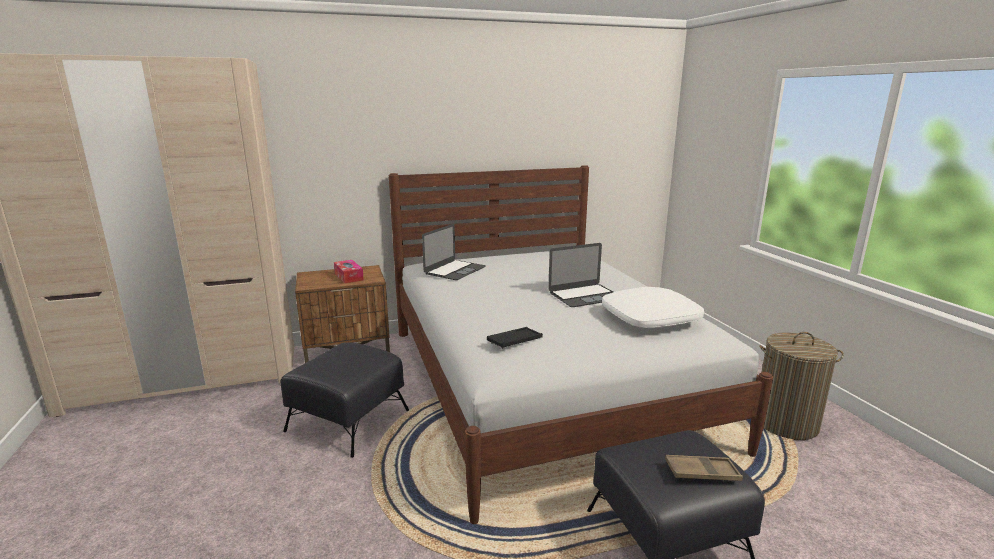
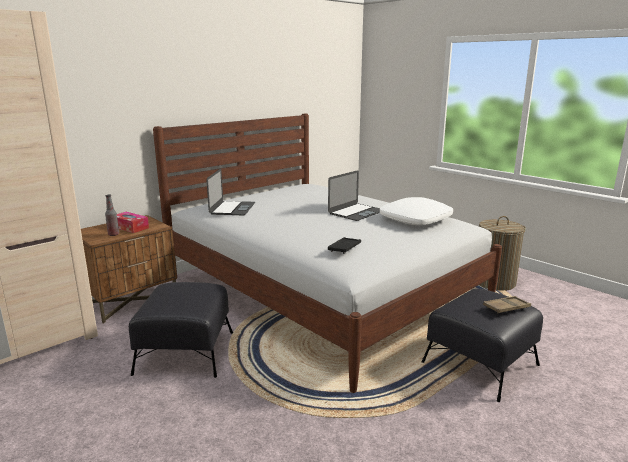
camera: 25 degrees left, 0 degrees up
(326, 282) = (113, 234): none -> bottle

